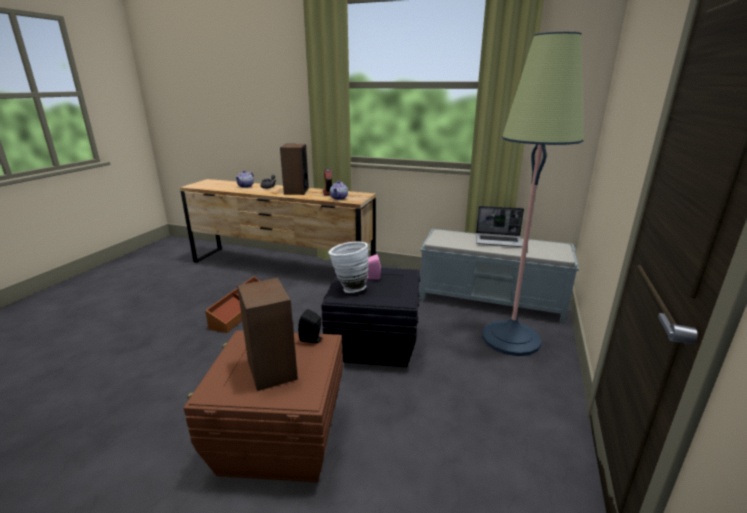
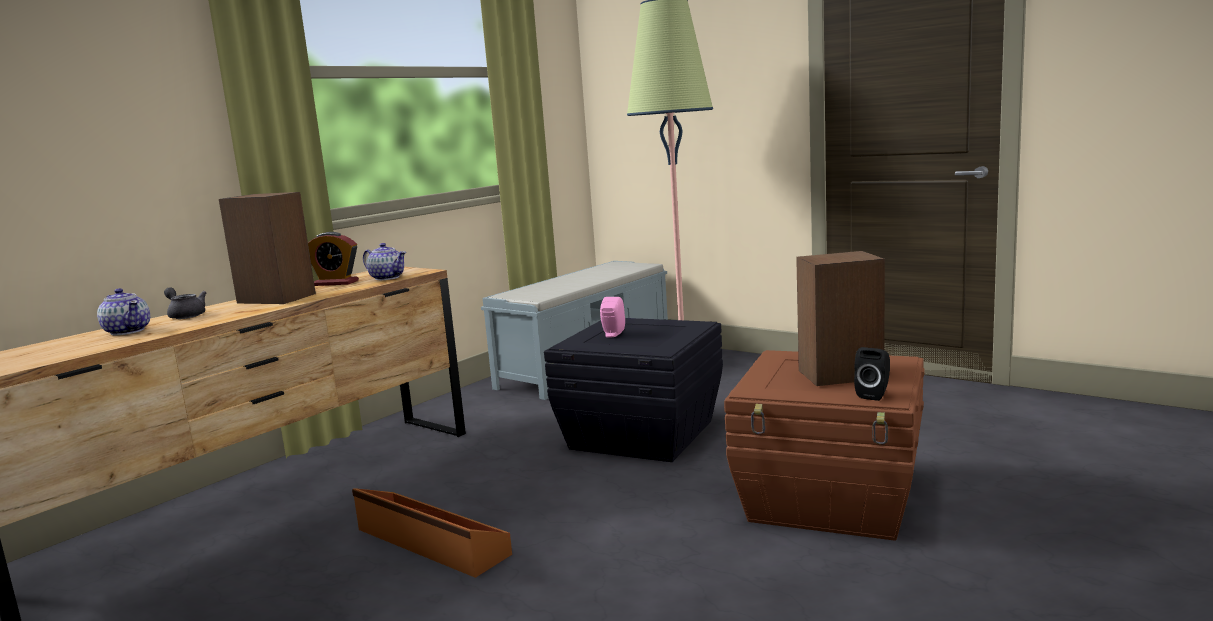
camera: 70 degrees left, 10 degrees down
(312, 339) = (774, 359): black speaker -> black speaker (874, 394)
(349, 288) = (638, 344): white vase -> none
(499, 241) = (573, 278): laptop -> none

